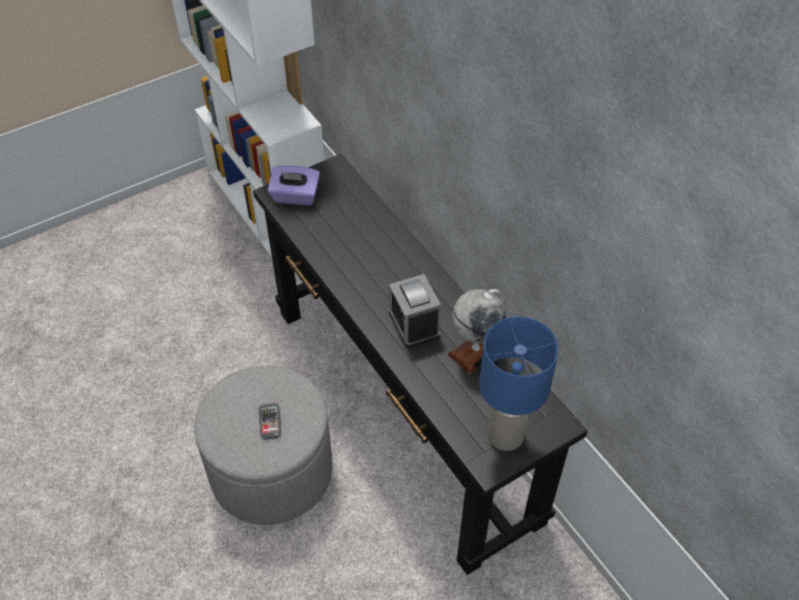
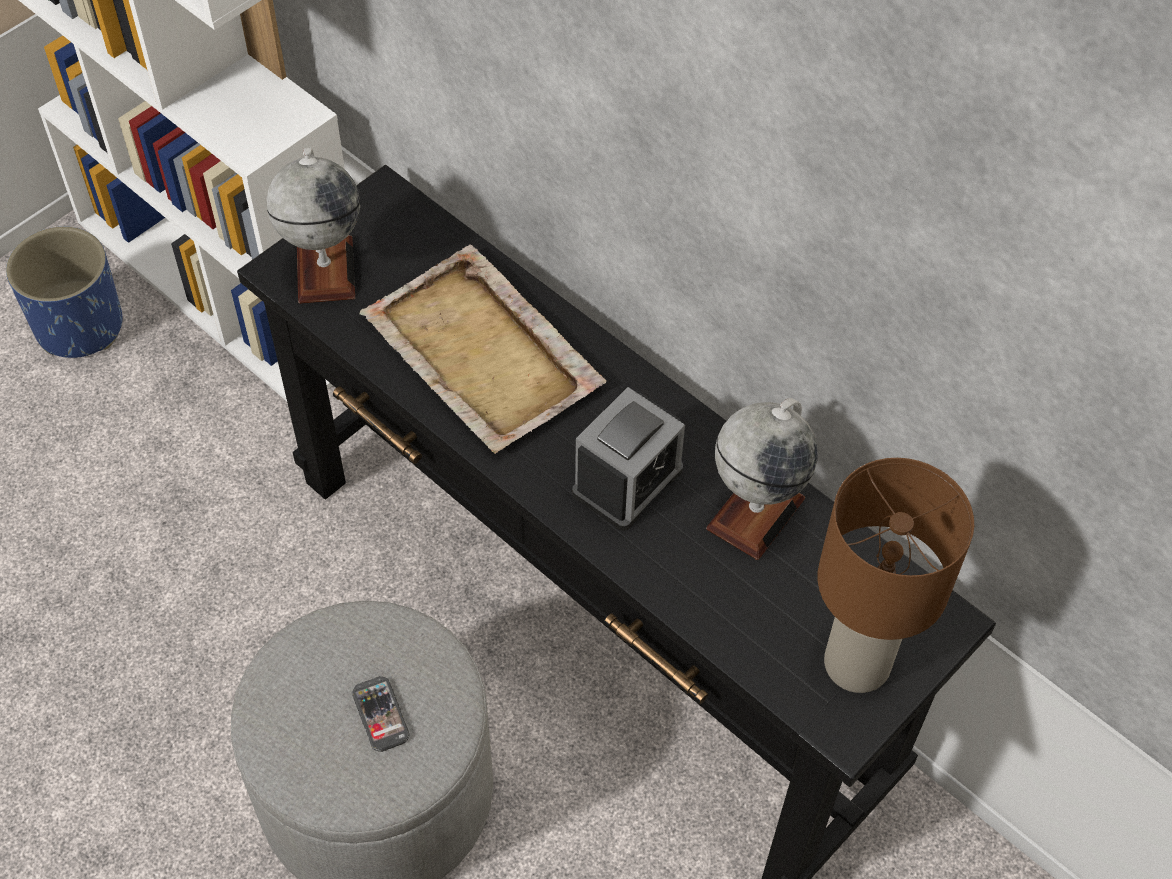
camera: 15 degrees left, 5 degrees up
(194, 220) = (80, 326): none -> blue planter
(295, 197) = (325, 269): purple tissue box -> globe
(360, 250) = (483, 355): none -> beige tray
(414, 323) = (627, 481): alarm clock -> alarm clock turned 105 degrees counterclockwise
(504, 435) = (855, 663): blue table lamp -> brown table lamp

